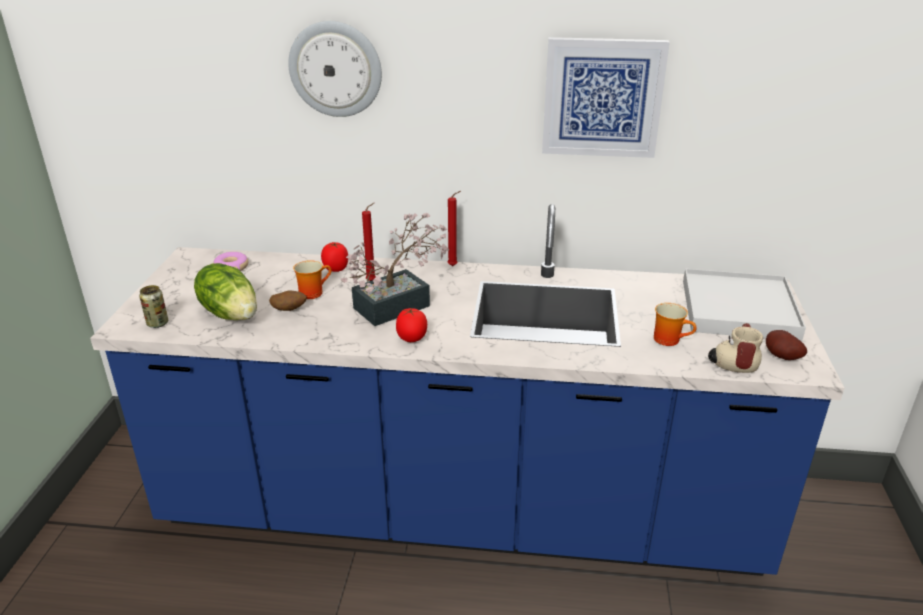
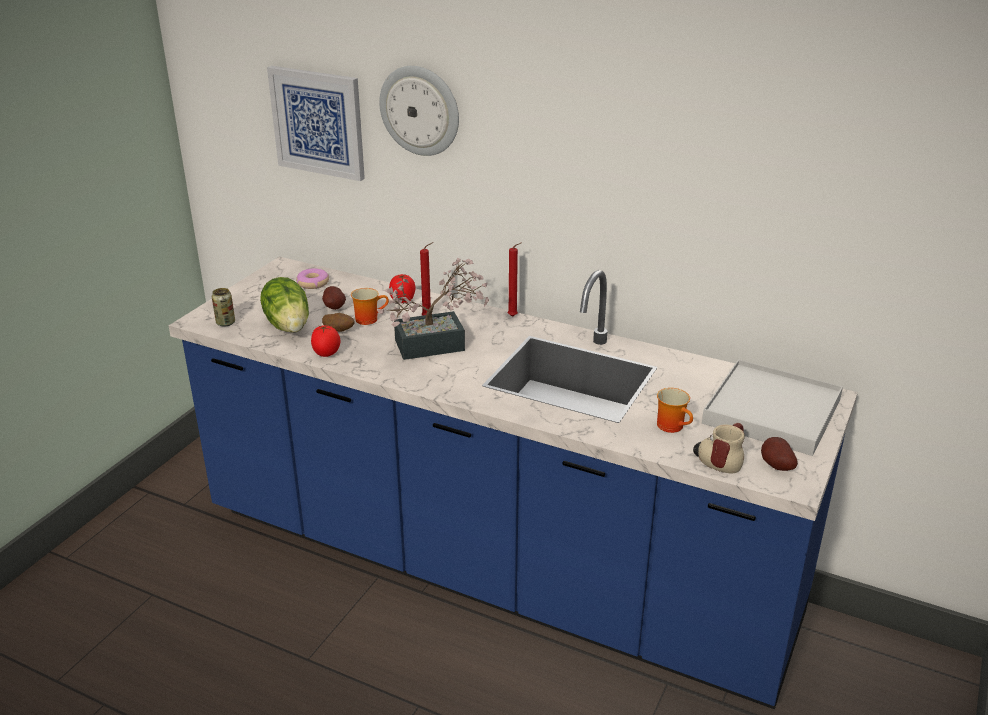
camera: 20 degrees right, 0 degrees up
(270, 287) = (335, 308): none -> potato
(412, 339) = (428, 377): tomato -> tomato (326, 354)
(602, 97) = (664, 169): picture -> picture (318, 122)

